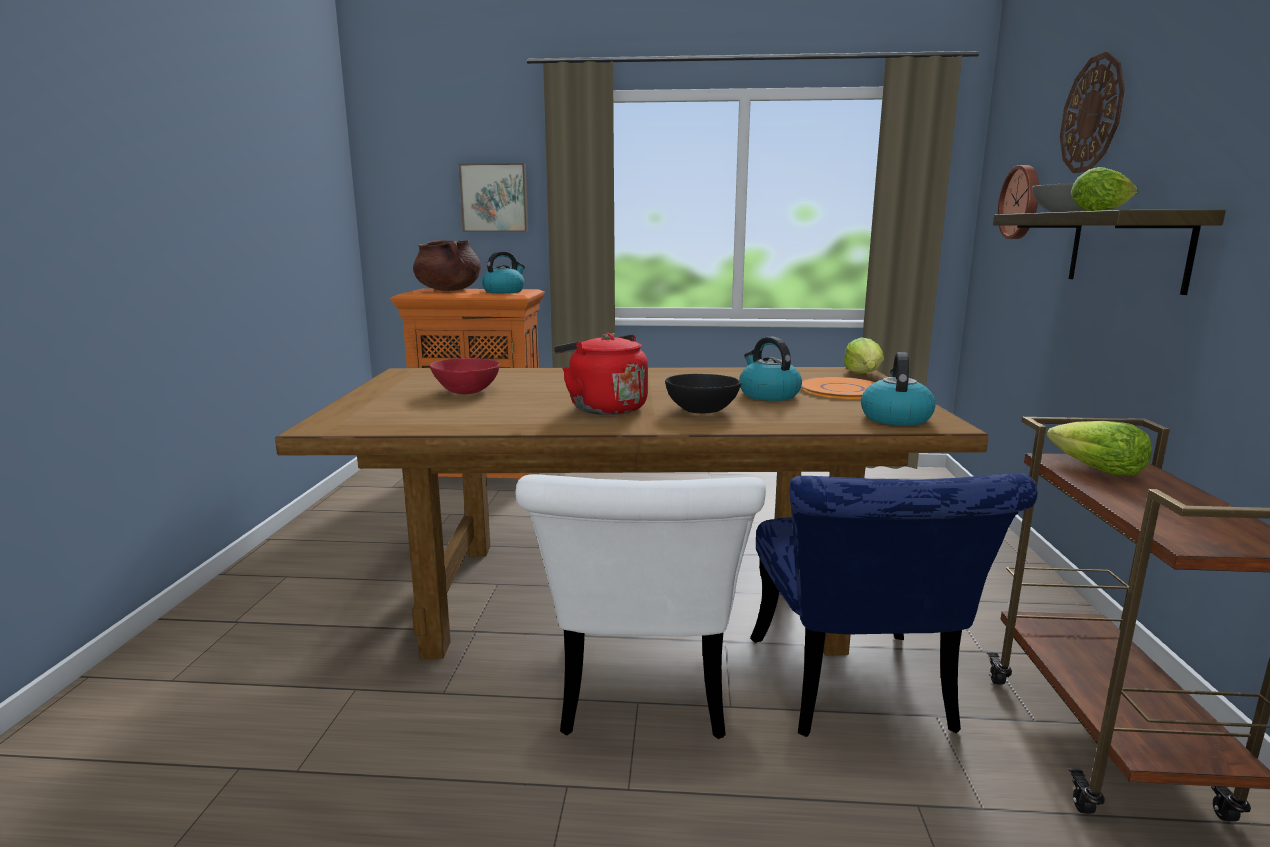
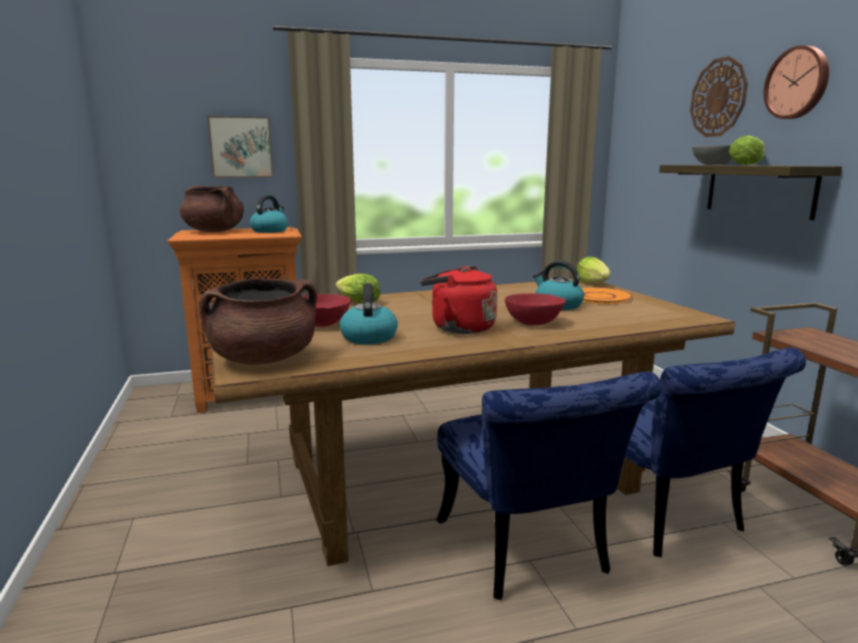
camera: 20 degrees left, 0 degrees up
(356, 418) = (264, 359): none -> brown cooking pot
(641, 696) = (528, 555): white chair -> blue chair
(702, 410) = (533, 322): black bowl -> red bowl
(895, 418) = (666, 315): kettle -> kettle (368, 337)
(1022, 202) = (655, 155): wall clock -> wall clock (798, 83)
(1095, 470) = (805, 339): lettuce -> lettuce (357, 302)

